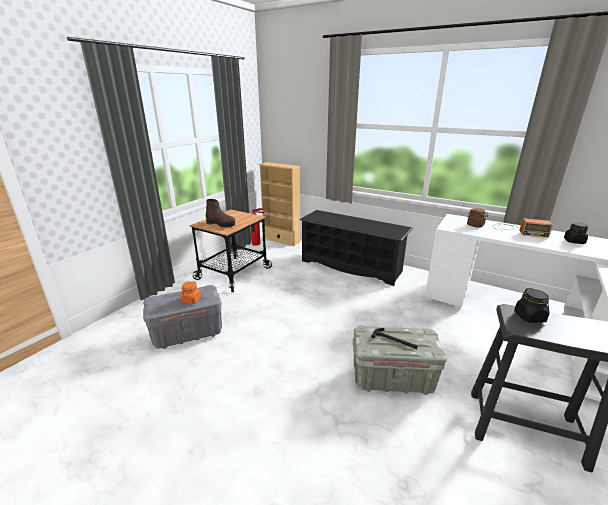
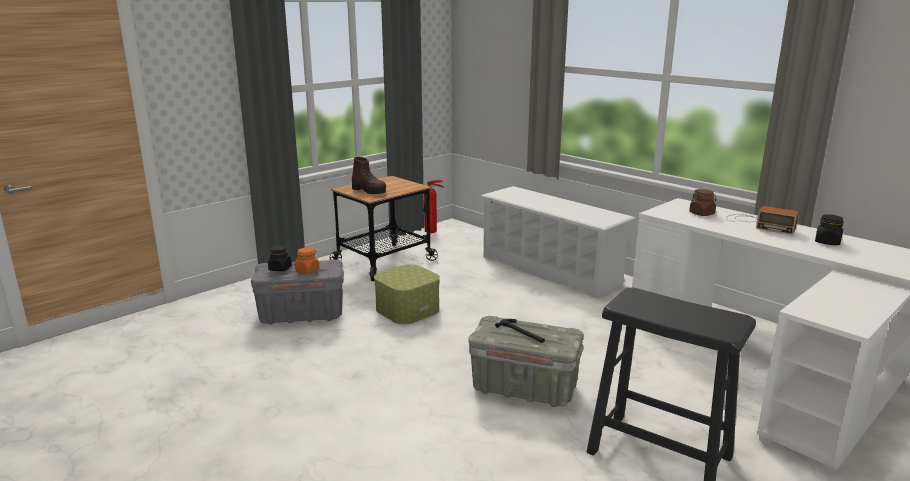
camera: 15 degrees right, 5 degrees down
(269, 315) = (407, 309): none -> storage box
(281, 240) = (468, 229): beige bookcase -> none
(351, 266) = (550, 270): black shoe rack -> white shoe rack
(529, 317) = (649, 300): black jar -> black jar (280, 268)

